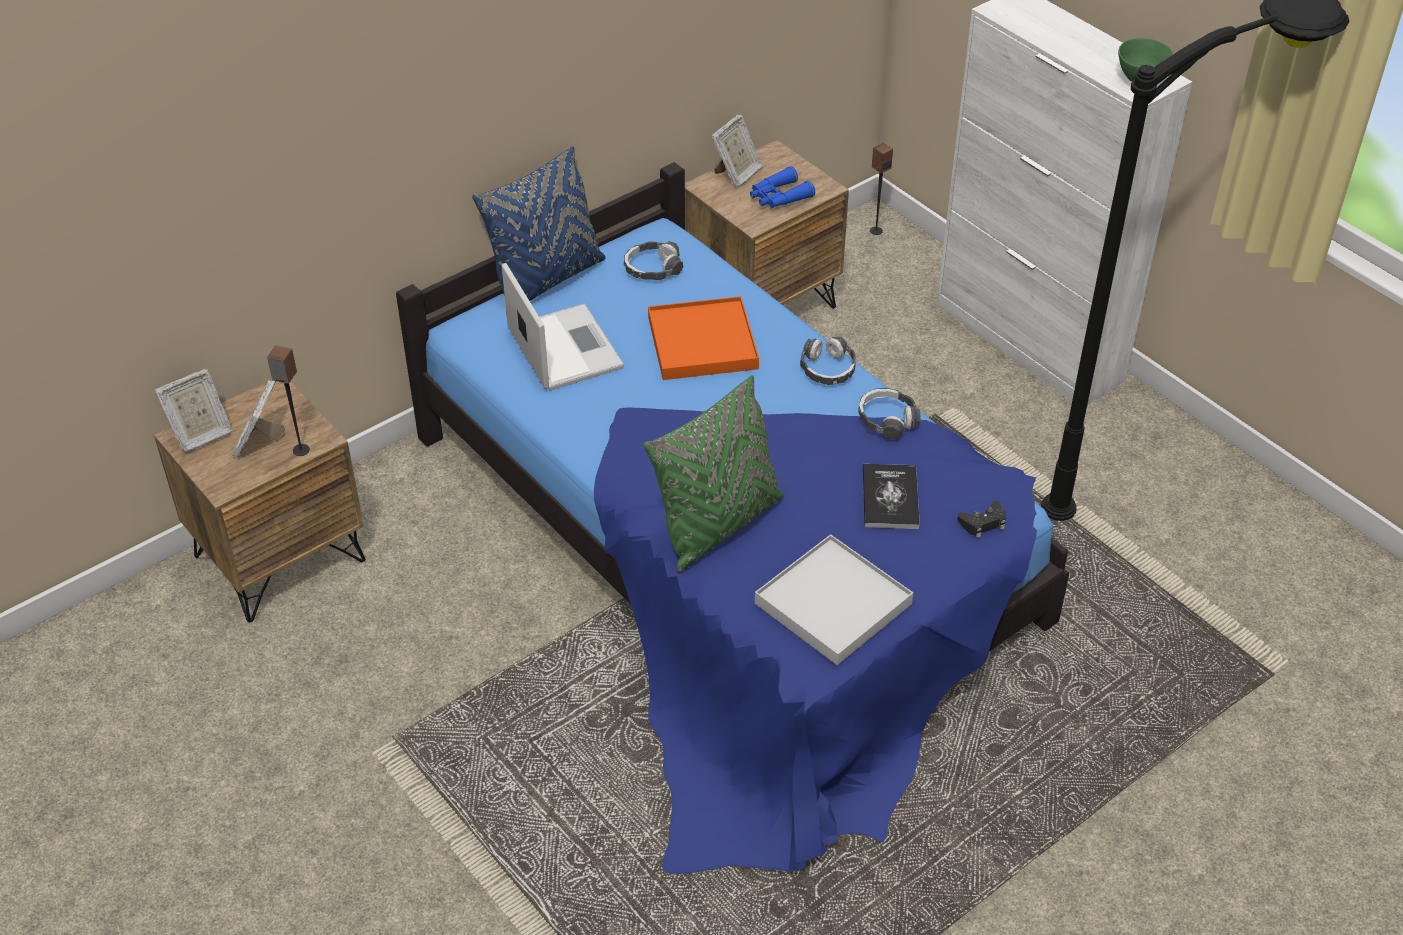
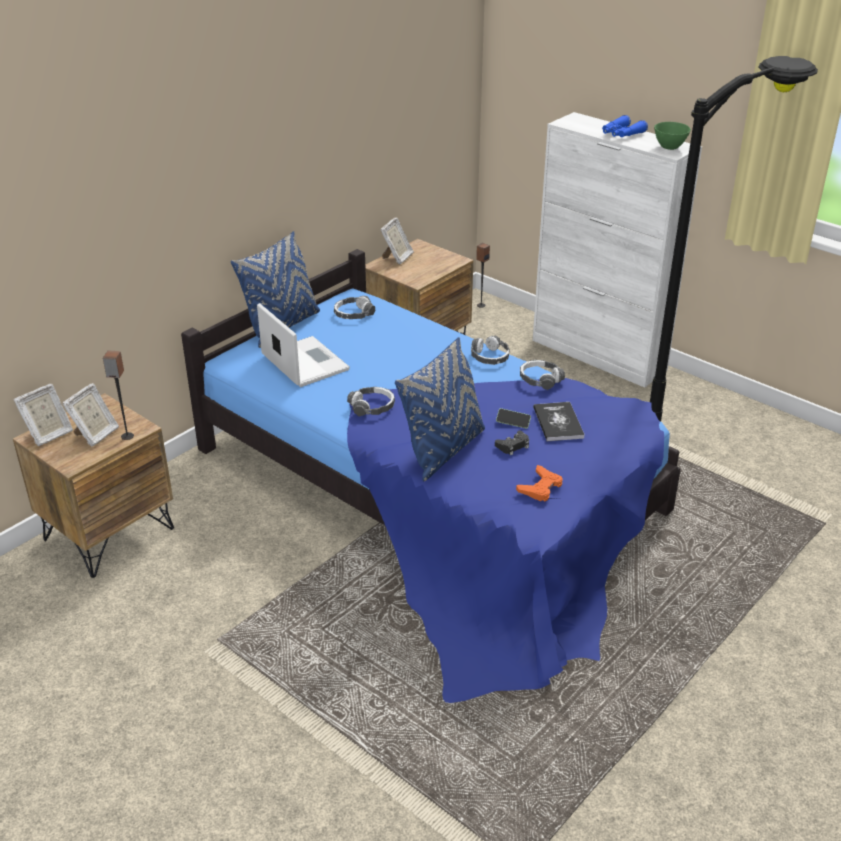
camera: 10 degrees left, 10 degrees down
(260, 442) = (95, 435): picture frame -> picture frame turned 150 degrees counterclockwise
(639, 438) = (372, 407): none -> headphones
(702, 343) = (399, 351): orange tray -> none
(718, 524) = (443, 450): green pillow -> blue pillow
(778, 197) = (428, 267): blue binoculars -> blue binoculars (621, 134)
(827, 489) = (513, 422): none -> phone
(833, 604) = (540, 488): white tray -> orange game controller
(983, 523) = (626, 430): black game controller -> black game controller (513, 446)

